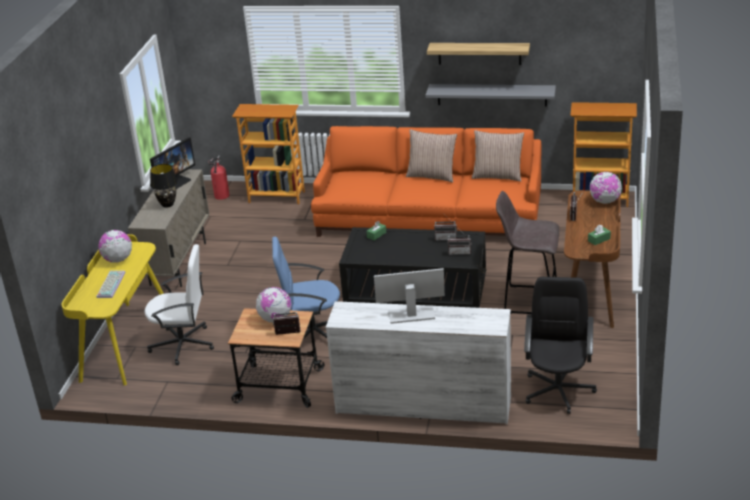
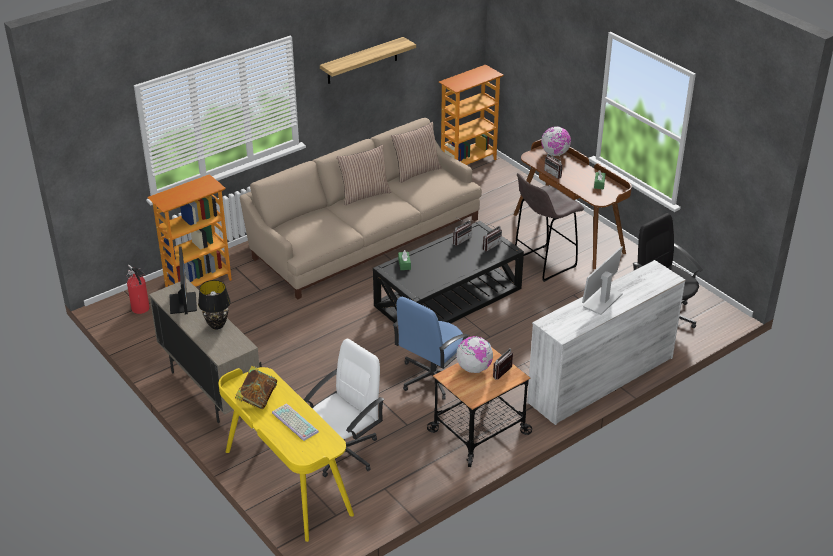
camera: 50 degrees left, 5 degrees up
(118, 260) = (257, 399): globe -> book
(429, 217) = (365, 237): orange sofa -> beige sofa
(491, 95) = (373, 98): grey shelf -> none

